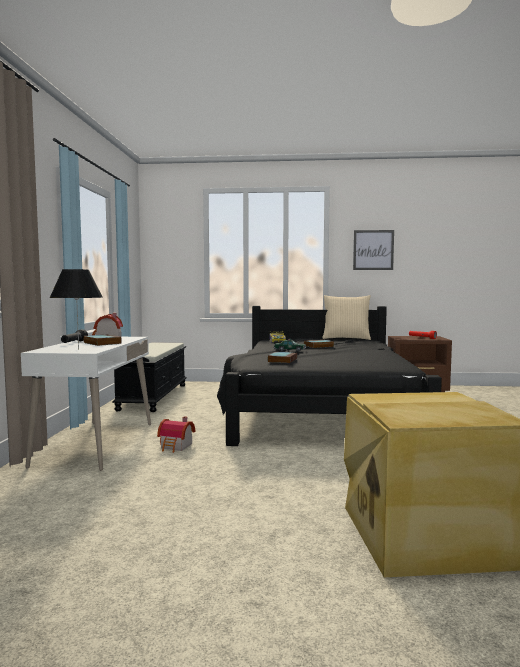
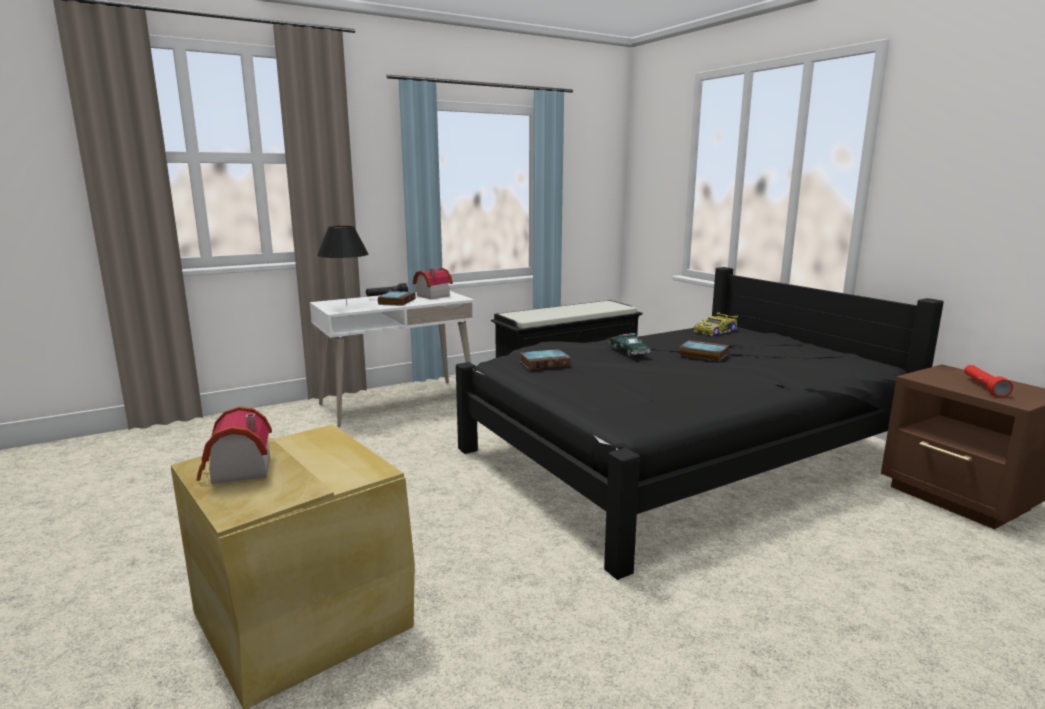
camera: 55 degrees right, 10 degrees up
(176, 446) = (428, 430): toy house -> toy house (236, 471)
(346, 338) = (850, 351): beige pillow -> none
(373, 250) = (962, 173): picture -> none

